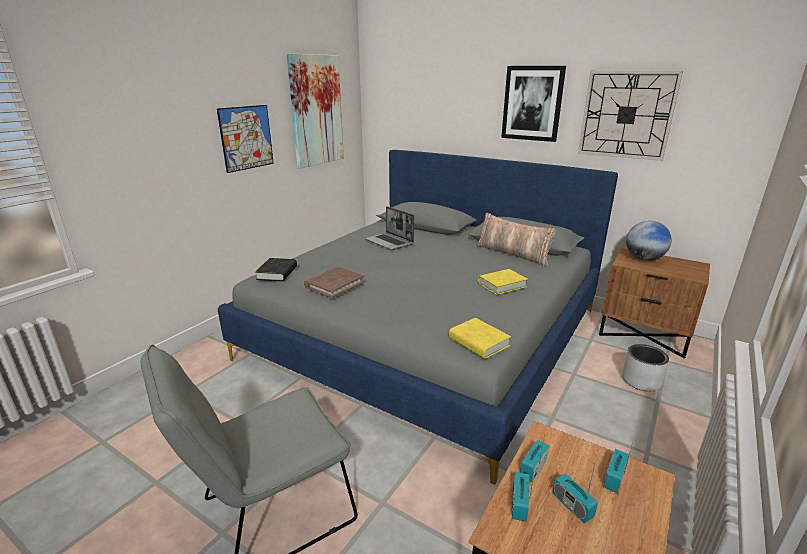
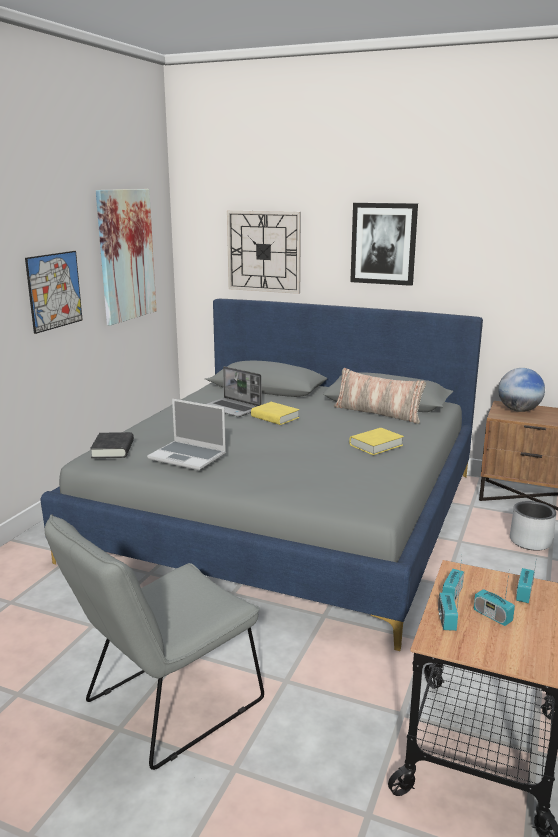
camera: 10 degrees left, 5 degrees down
(334, 284) = (189, 456): brown book -> laptop
(478, 342) = (369, 500): yellow book -> yellow book (275, 417)
(626, 115) = (486, 255): wall clock -> wall clock (264, 251)

